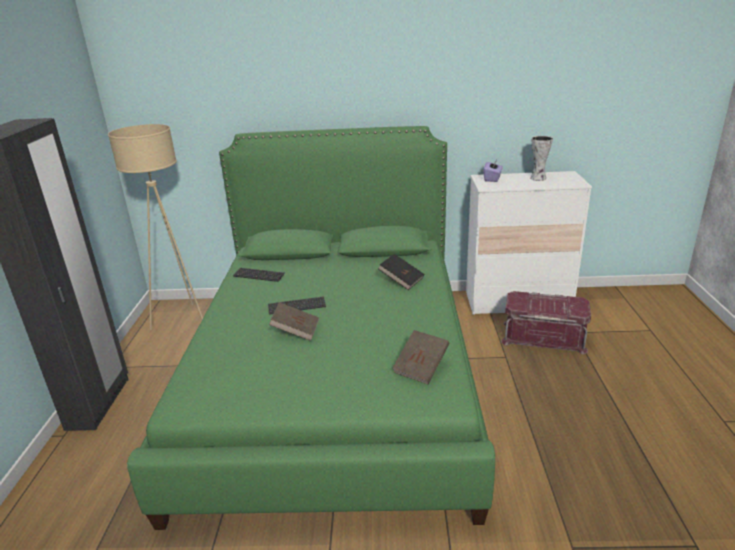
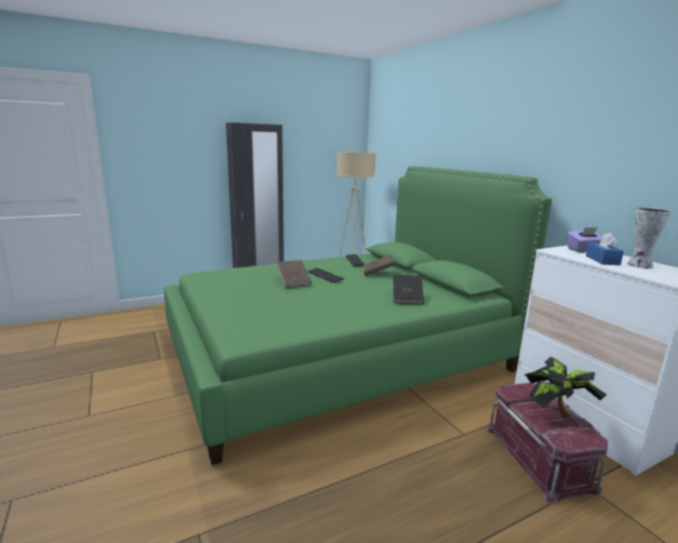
camera: 60 degrees right, 10 degrees down
(421, 367) = (277, 325): brown book -> brown book (378, 273)
(521, 183) = (602, 260): none -> blue tissue box
(548, 301) = (555, 413): none -> potted plant

